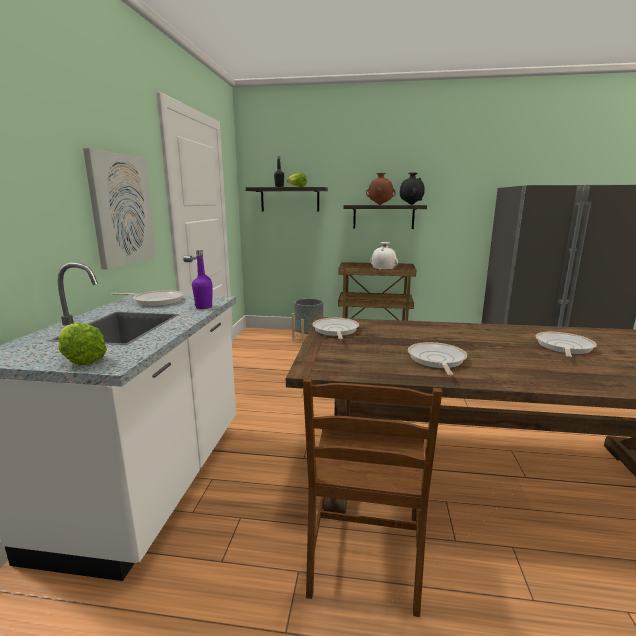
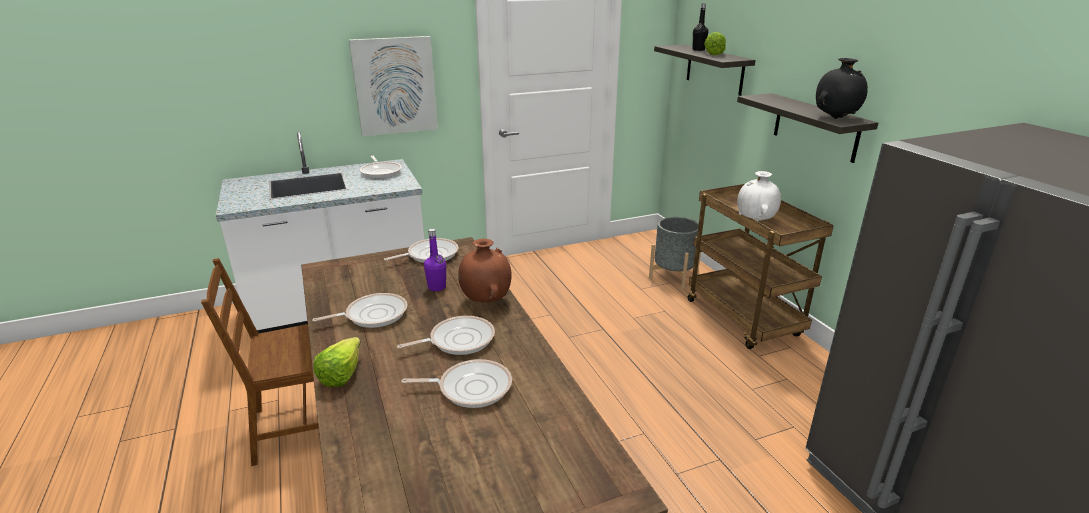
camera: 60 degrees right, 10 degrees up
(81, 358) = (241, 198): lettuce -> lettuce (345, 372)
(204, 307) = (374, 189): purple bottle -> purple bottle (437, 287)
(379, 204) = (794, 106): brown vase -> brown vase (486, 301)
(494, 342) = (458, 340): none -> frying pan

